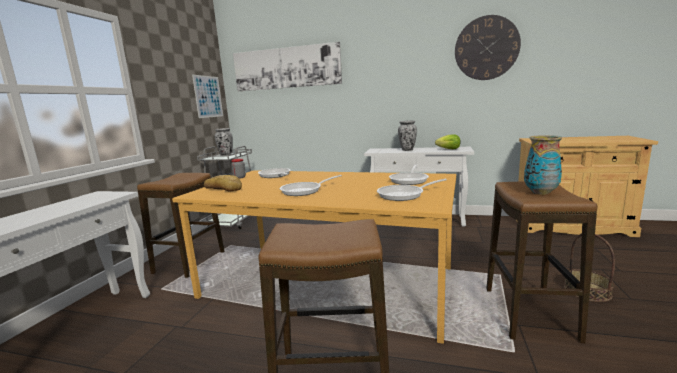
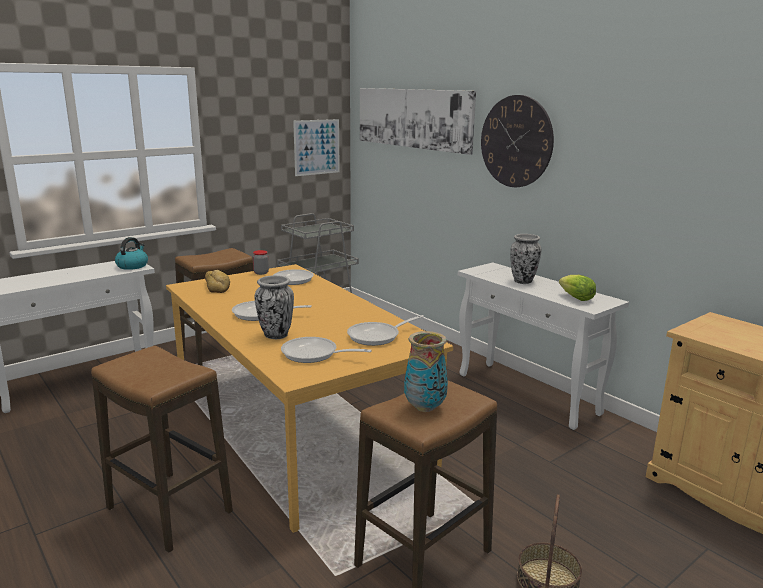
camera: 35 degrees right, 5 degrees up
(109, 194) = (132, 266): none -> kettle
(226, 155) = (321, 228): vase -> vase (275, 335)
(486, 48) = (680, 136): wall clock -> wall clock (516, 141)

